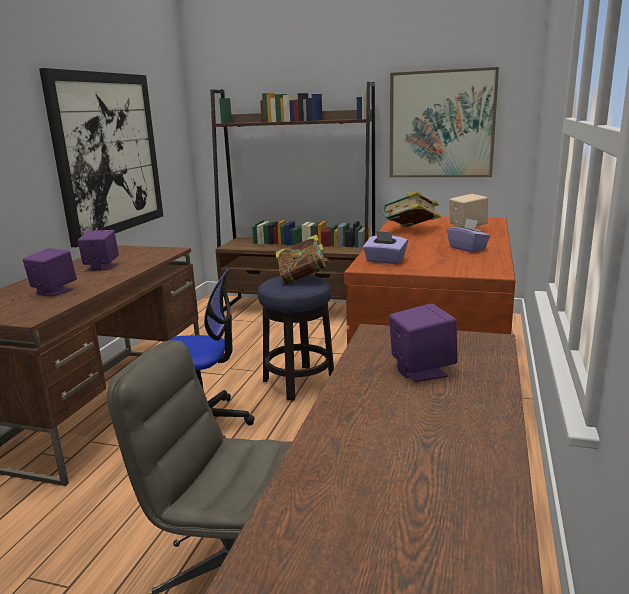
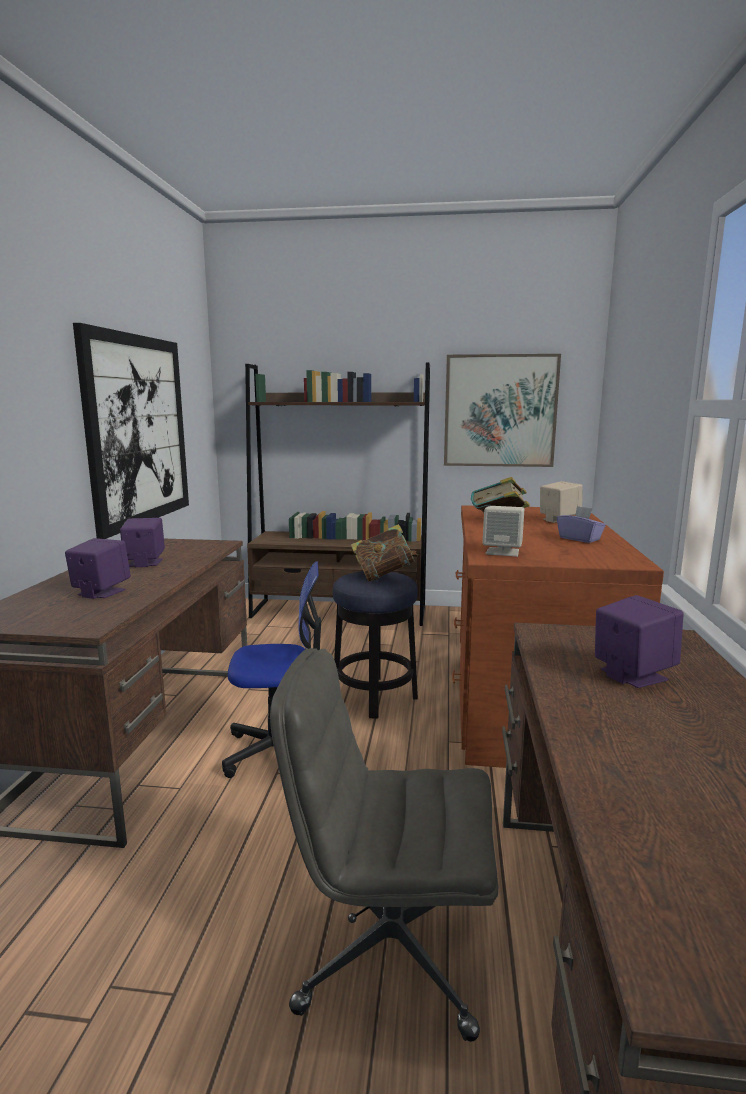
camera: 10 degrees left, 5 degrees down
(385, 261) = (503, 552): purple tissue box -> beige speaker

